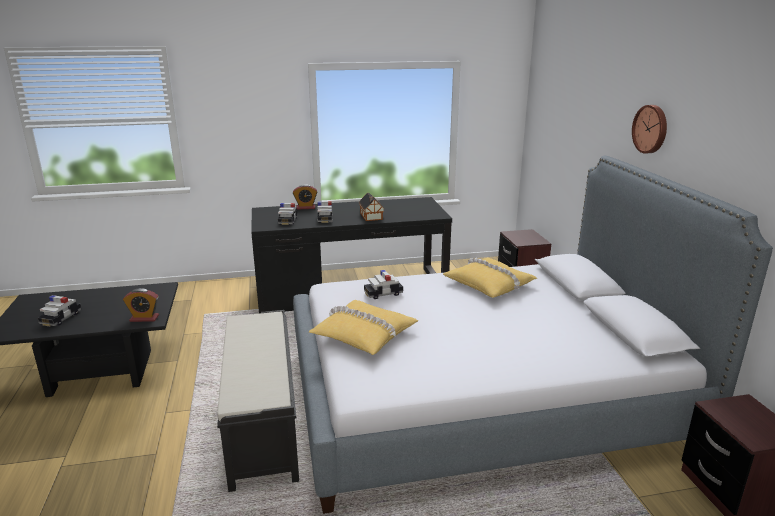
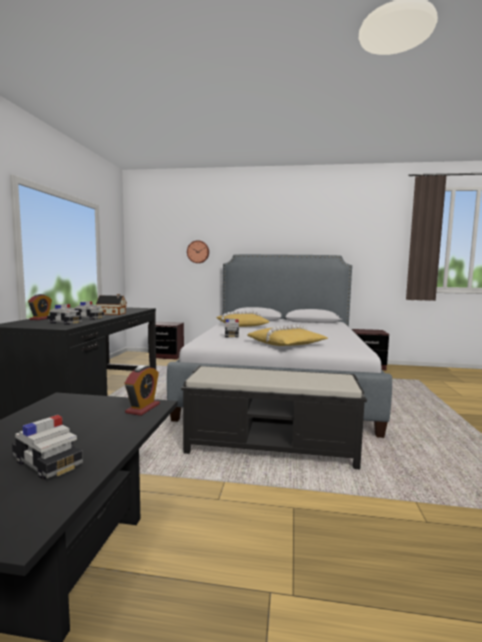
camera: 70 degrees left, 15 degrees down
(651, 129) = (260, 236): wall clock -> wall clock (198, 252)

